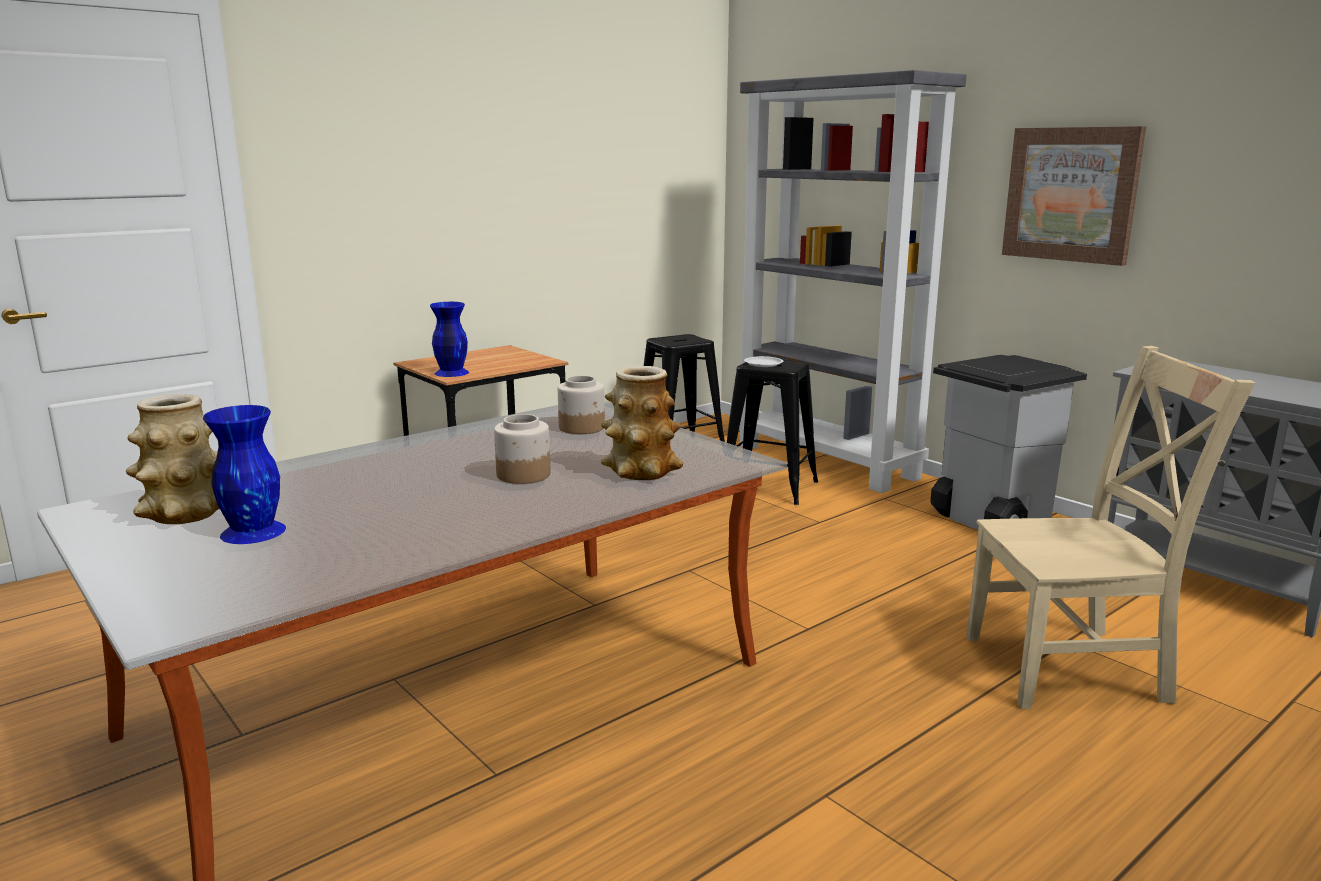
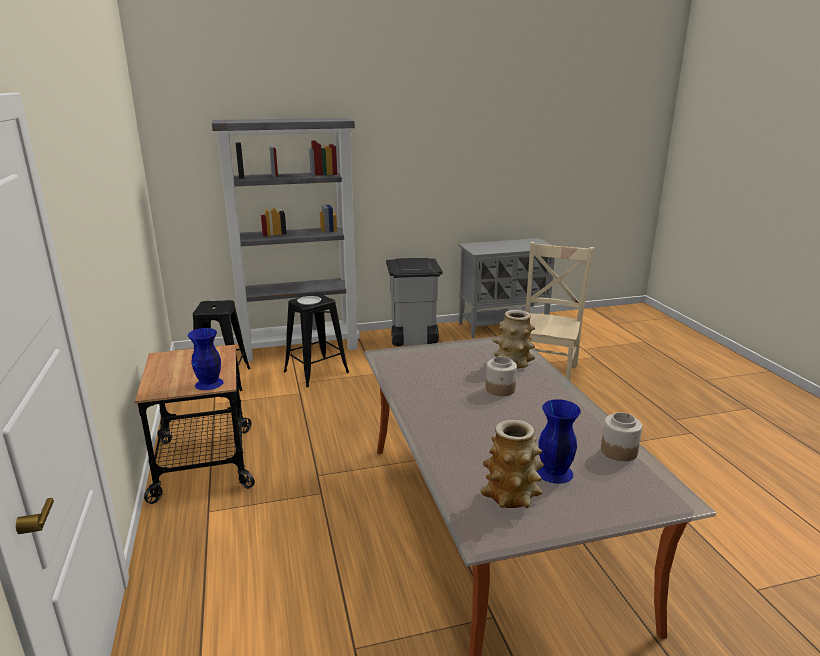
camera: 65 degrees left, 5 degrees up
(582, 427) = (426, 362): jar -> jar (619, 451)
(1071, 194) = (407, 177): picture -> none

